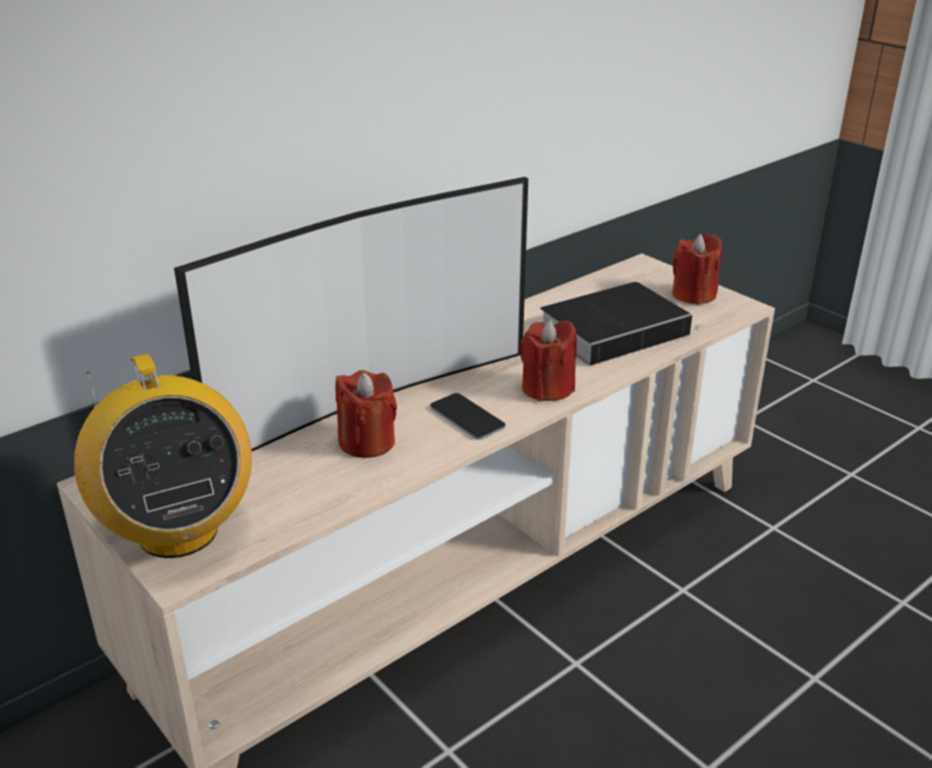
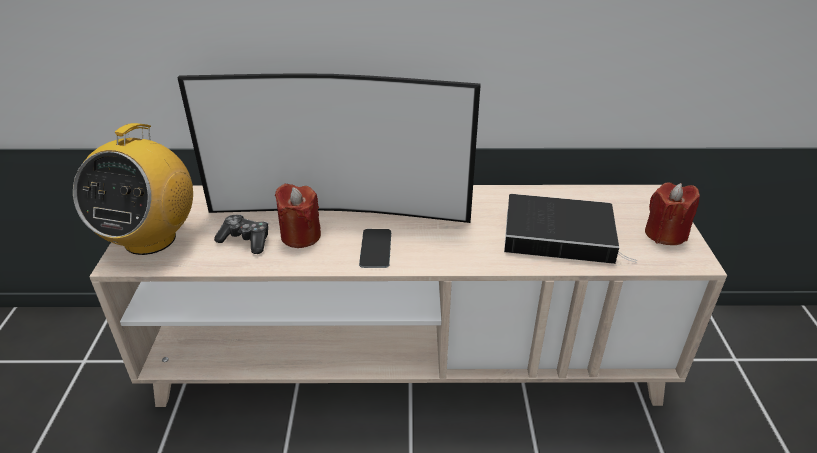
camera: 40 degrees right, 5 degrees up
(308, 475) = (245, 240): none -> game controller
(547, 388) = (452, 254): red candle -> none

